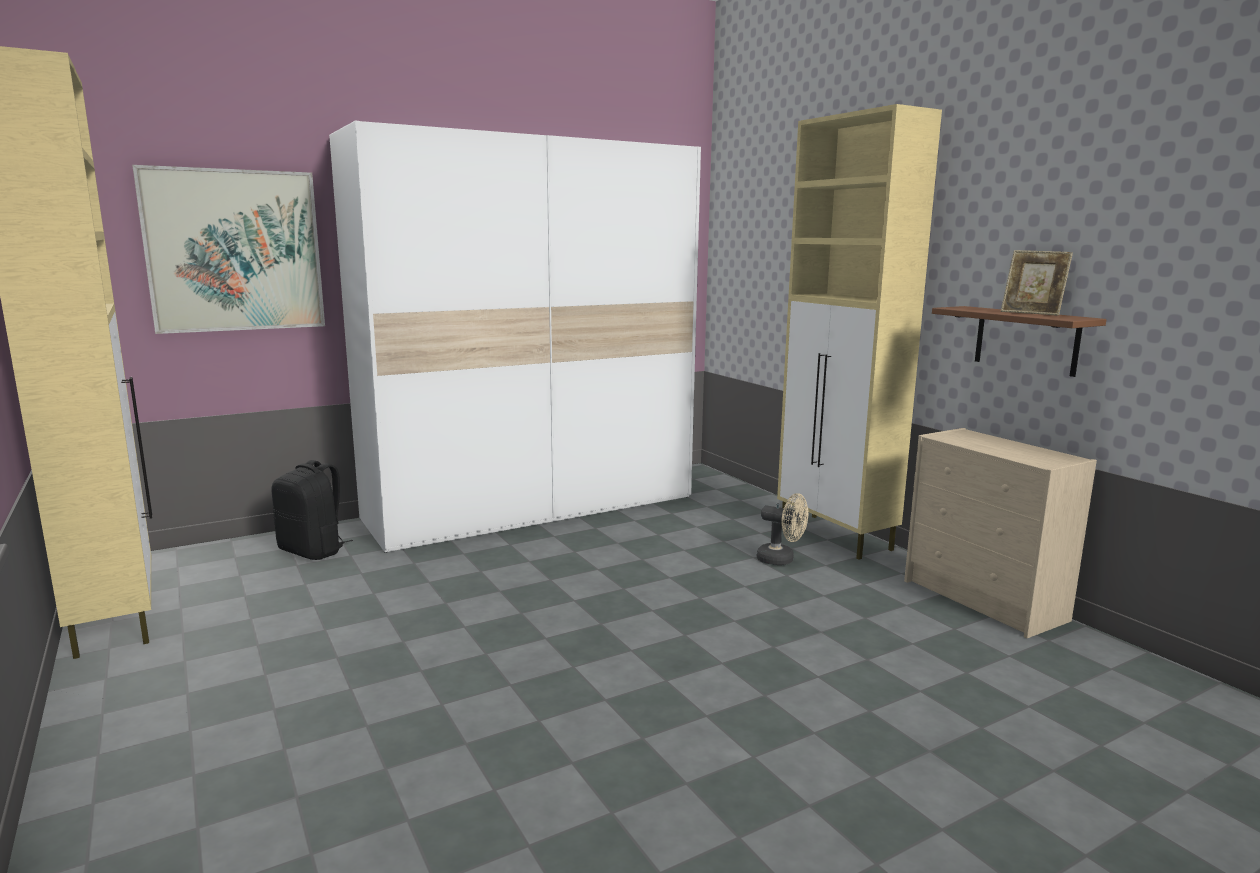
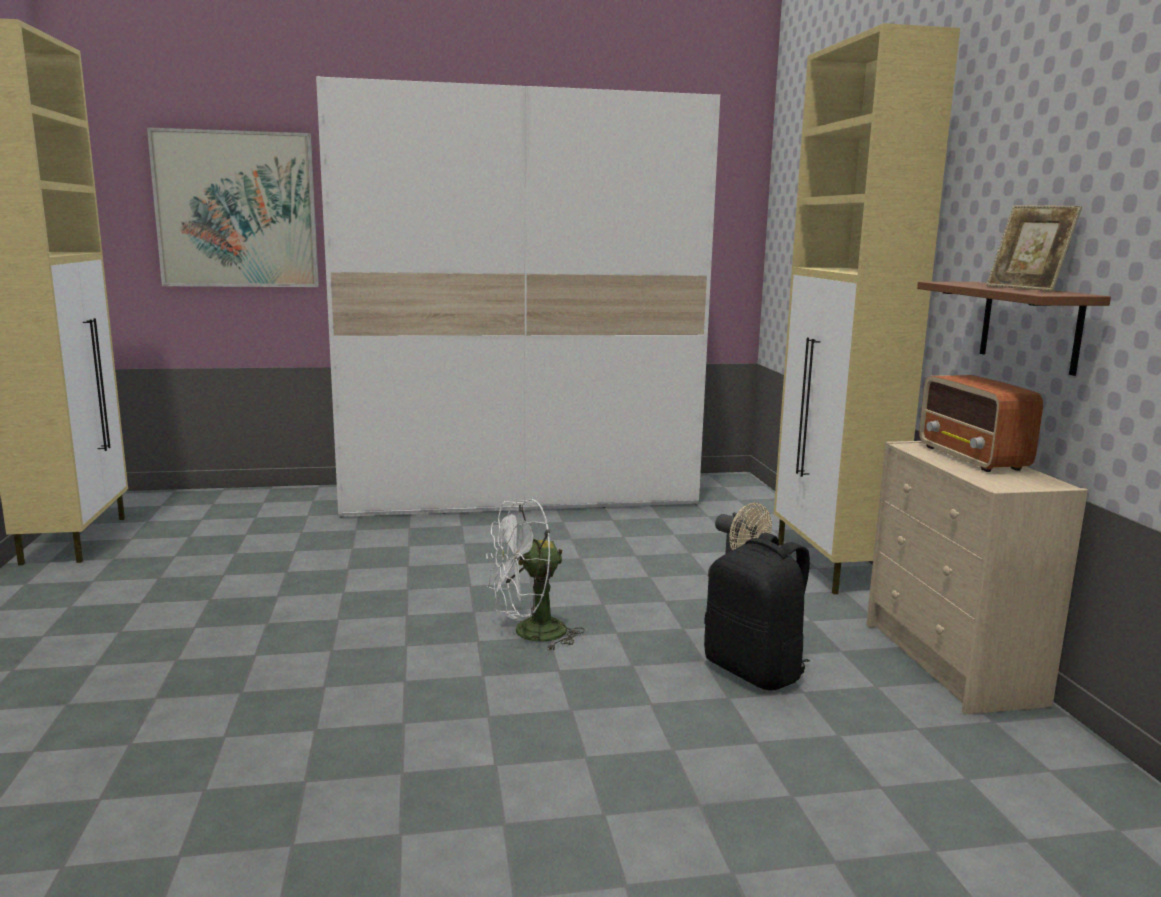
camera: 20 degrees right, 0 degrees up
(313, 551) = (280, 507): black backpack -> black backpack (755, 671)
(668, 635) = (529, 634): none -> white fan
(993, 443) = (972, 458): none -> radio

